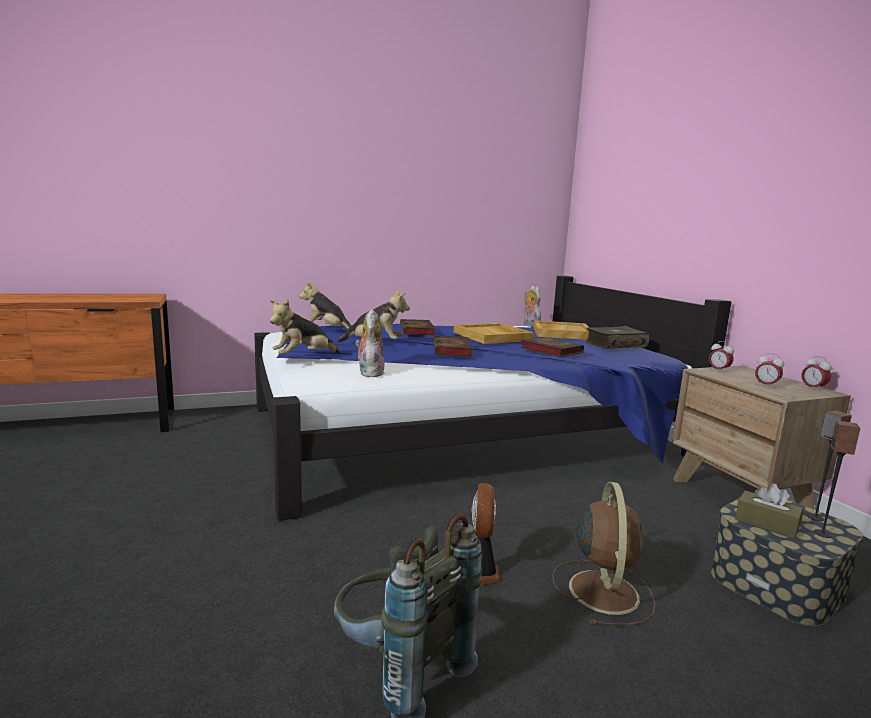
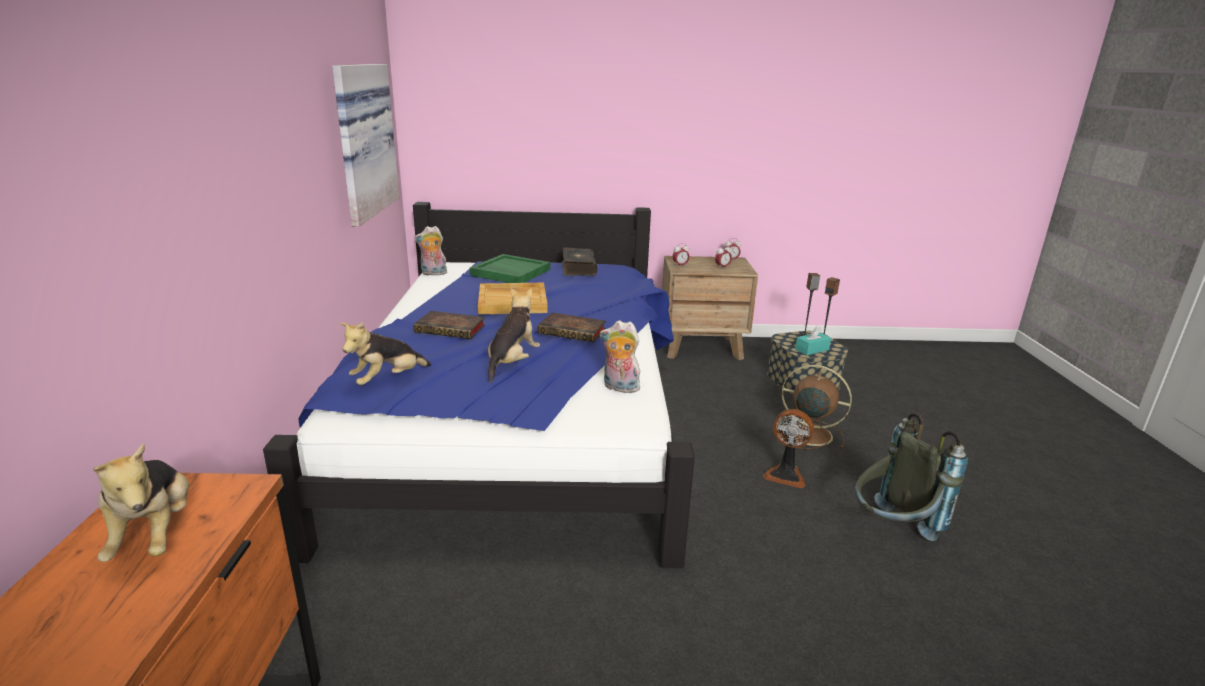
camera: 70 degrees left, 10 degrees up
(303, 358) = (559, 413): plush toy -> plush toy (155, 535)
(486, 210) = (361, 140): none -> picture
(549, 350) = (593, 295): book -> none
(561, 333) = (510, 272): beige tray -> green tray
(766, 524) = (812, 349): brown tissue box -> turquoise tissue box

